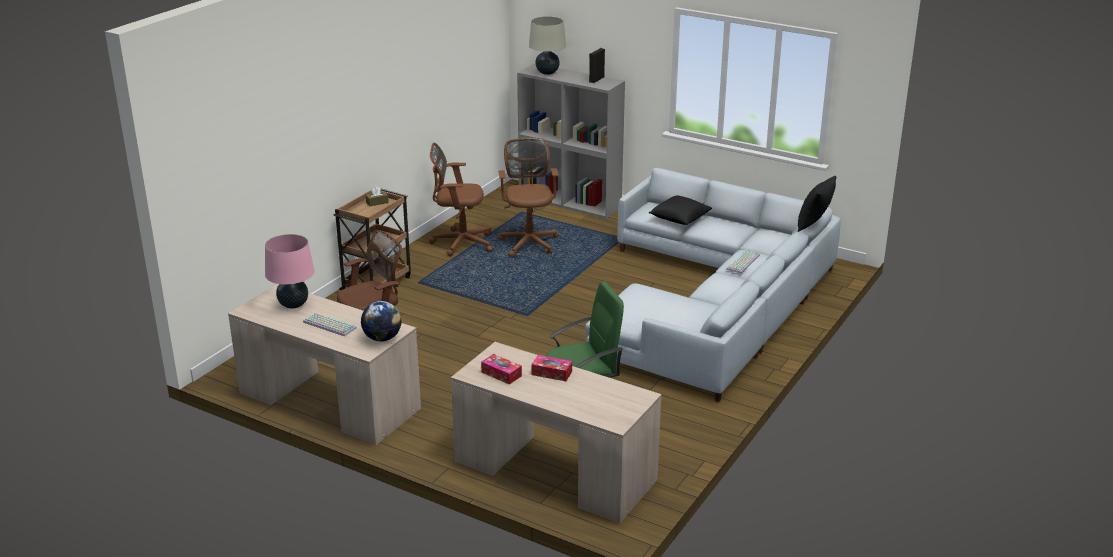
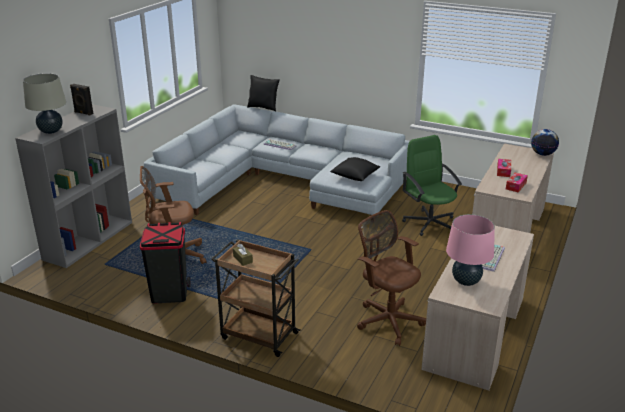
camera: 95 degrees left, 0 degrees up
(382, 338) = (497, 232): globe -> globe (543, 154)
(460, 243) = (169, 294): brown office chair -> black trash can
(679, 219) = (206, 164): black pillow -> black pillow (354, 176)

